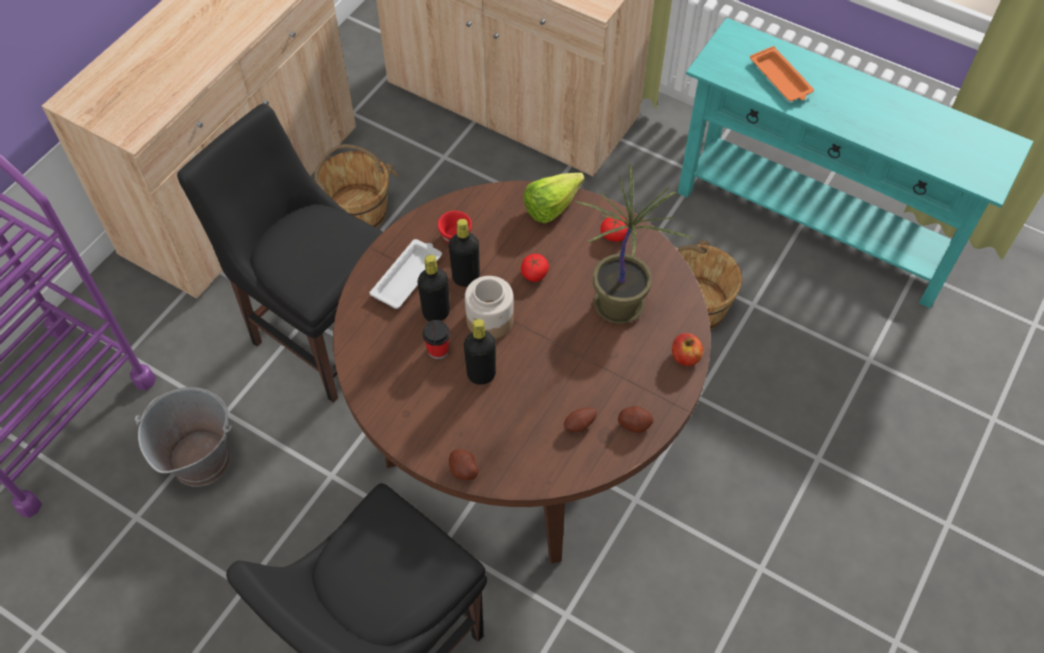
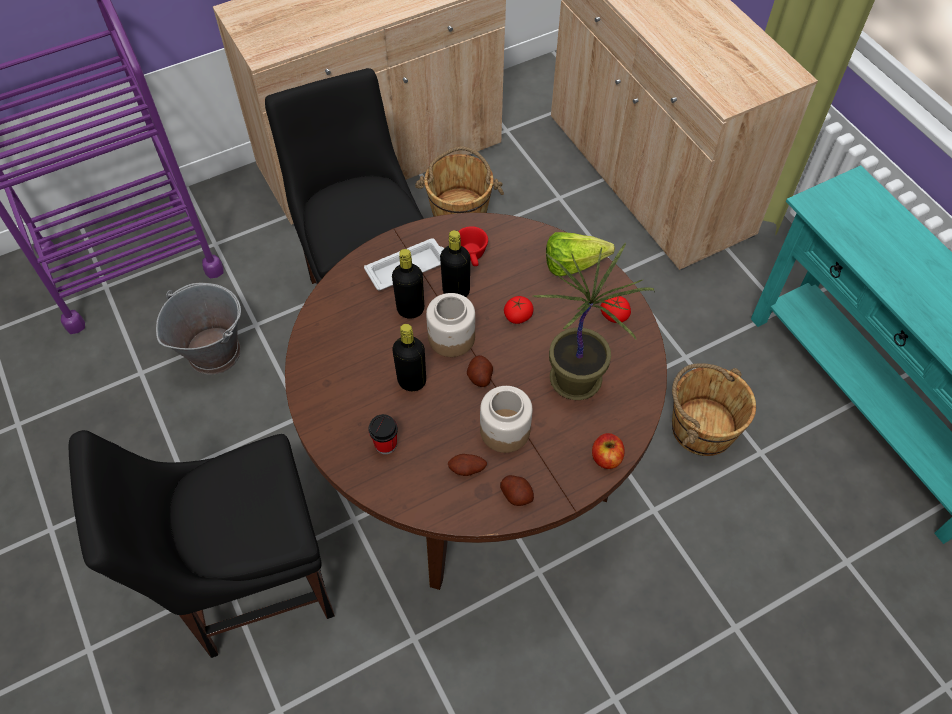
camera: 30 degrees right, 0 degrees up
(438, 350) = (390, 342): cup -> cup (385, 444)
(463, 470) = (340, 456): potato -> potato (480, 377)
(588, 376) = (504, 430): none -> jar
(781, 79) = (879, 244): orange tray -> none

